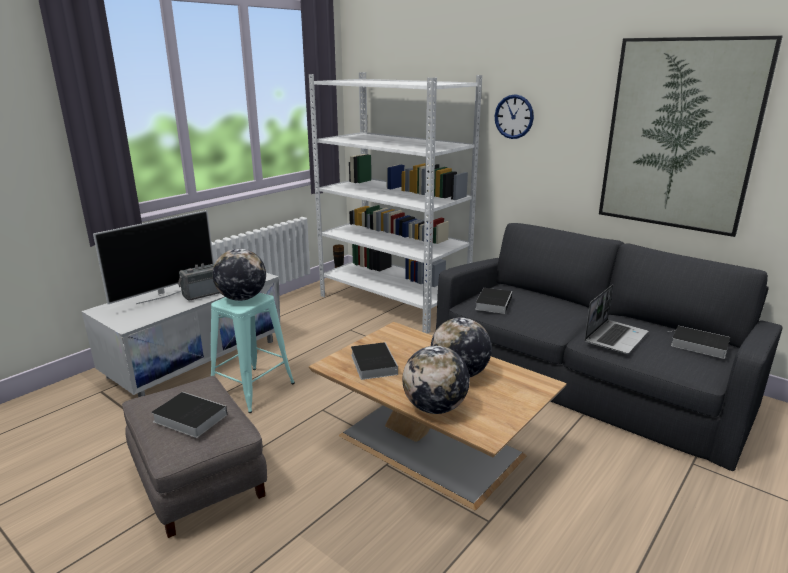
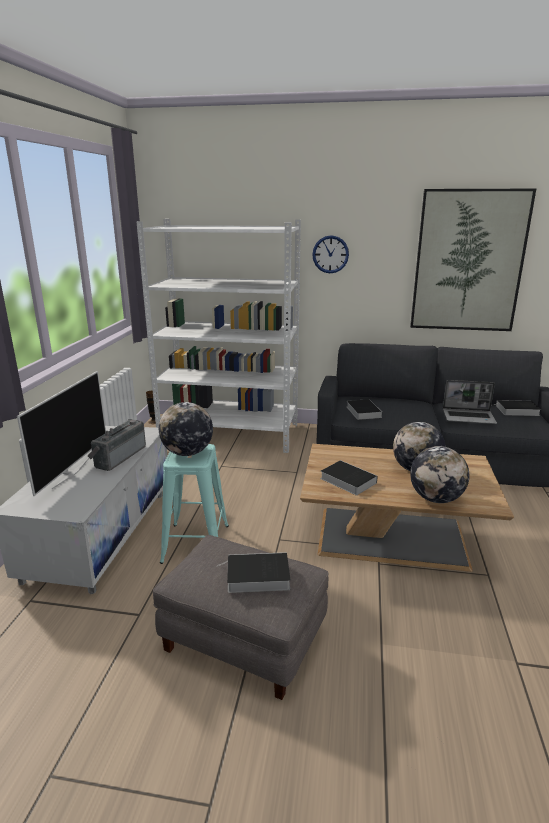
camera: 30 degrees left, 0 degrees up
(615, 337) = (469, 417): laptop -> laptop turned 90 degrees clockwise

